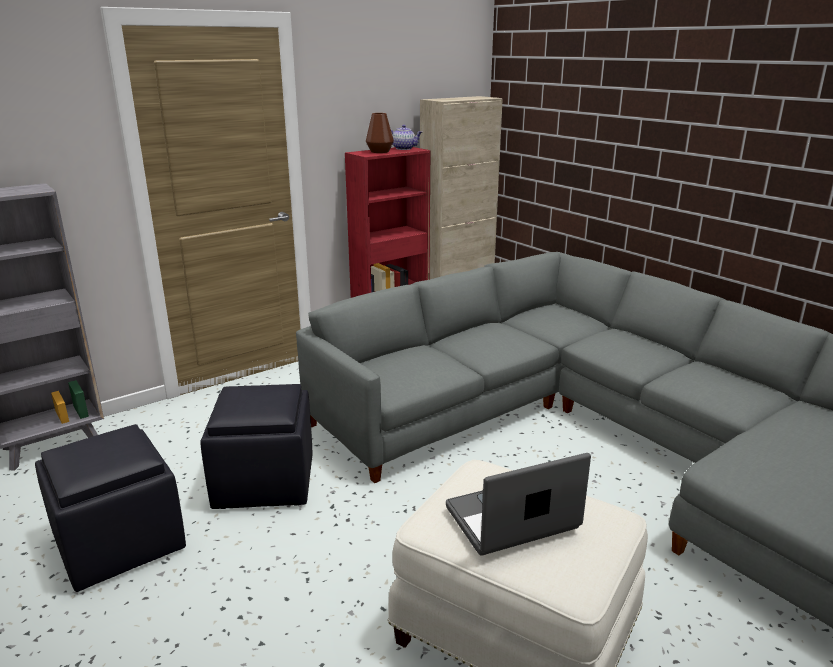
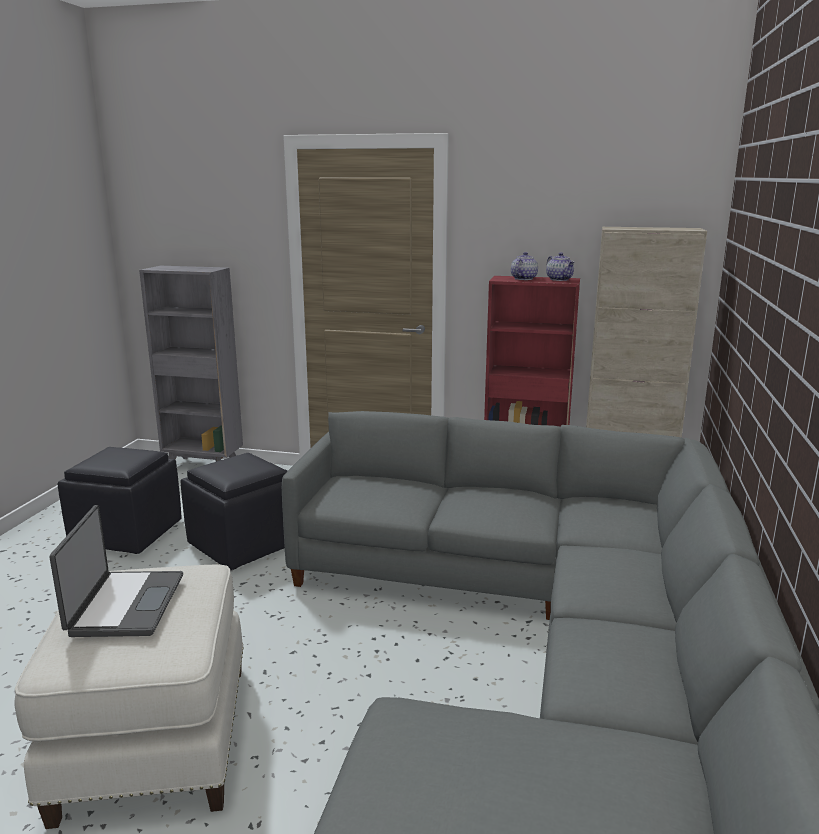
camera: 50 degrees right, 5 degrees down
(379, 151) = (523, 279): brown vase -> teapot
(512, 520) = (125, 605): laptop -> laptop turned 60 degrees clockwise

